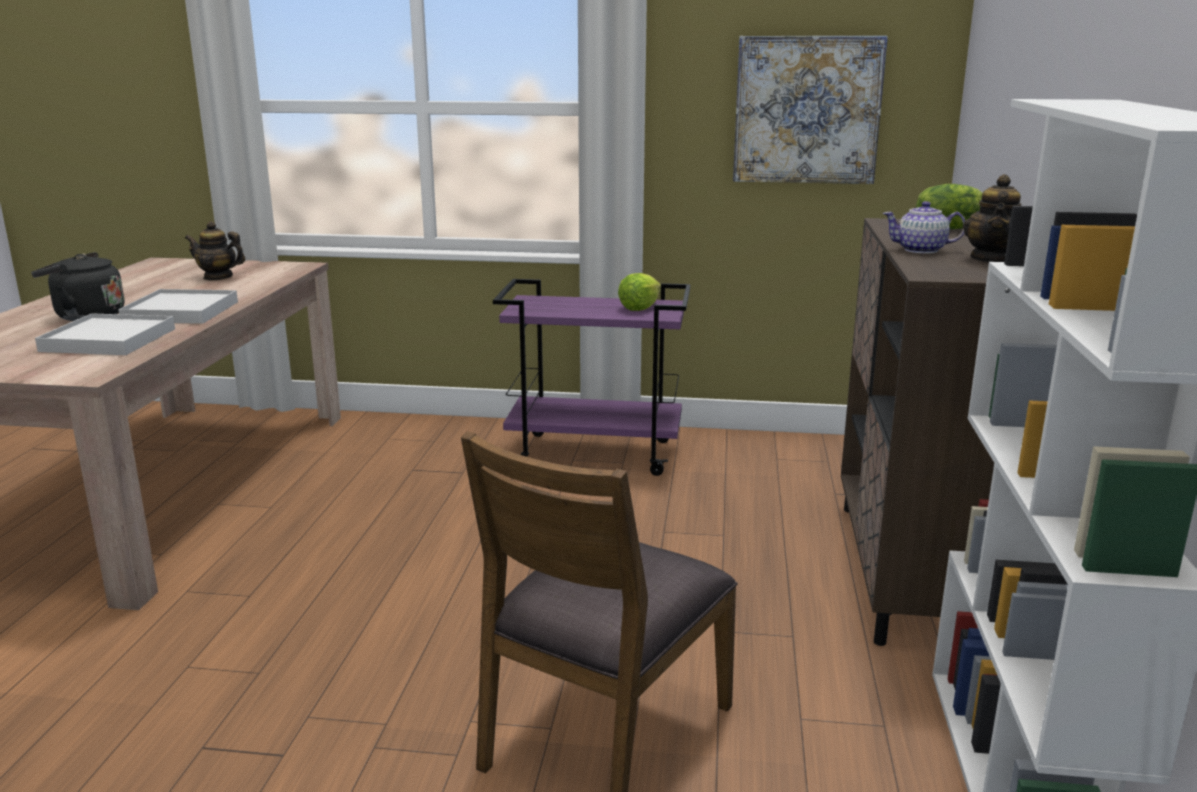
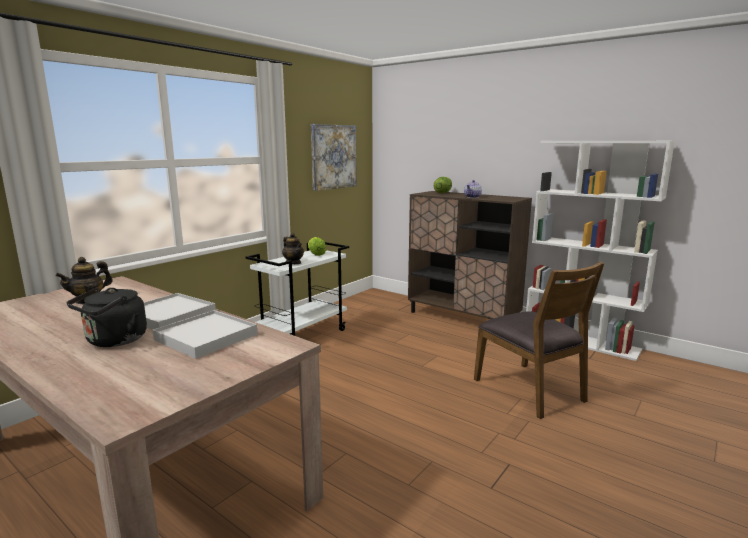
camera: 60 degrees left, 5 degrees down
(596, 454) = (303, 335): purple cart -> white cart
(993, 260) = (494, 196): teapot -> teapot (293, 263)

